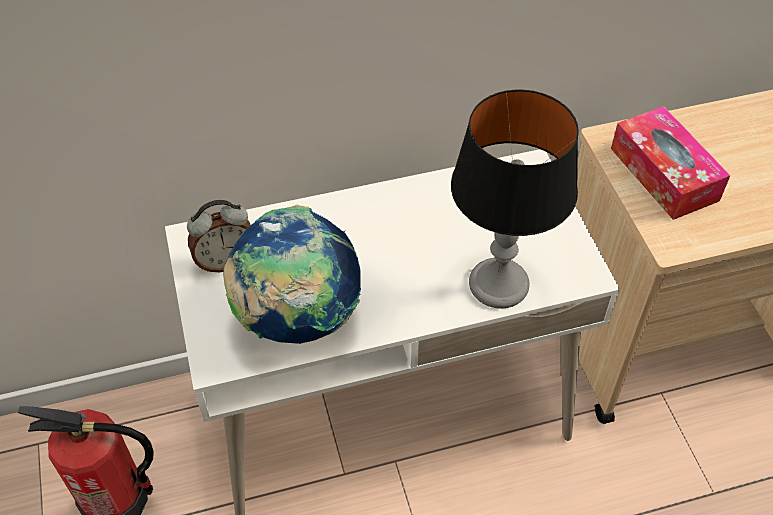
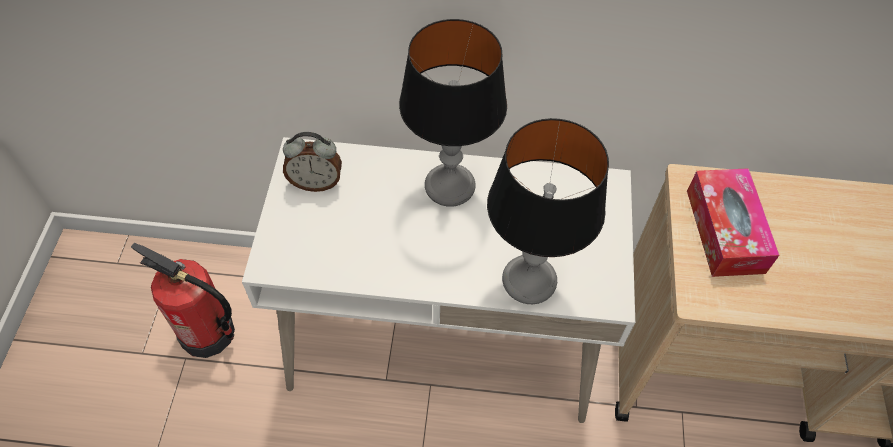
camera: 20 degrees right, 5 degrees up
(297, 318) = (348, 251): globe -> none
(371, 220) = (449, 186): none -> table lamp

